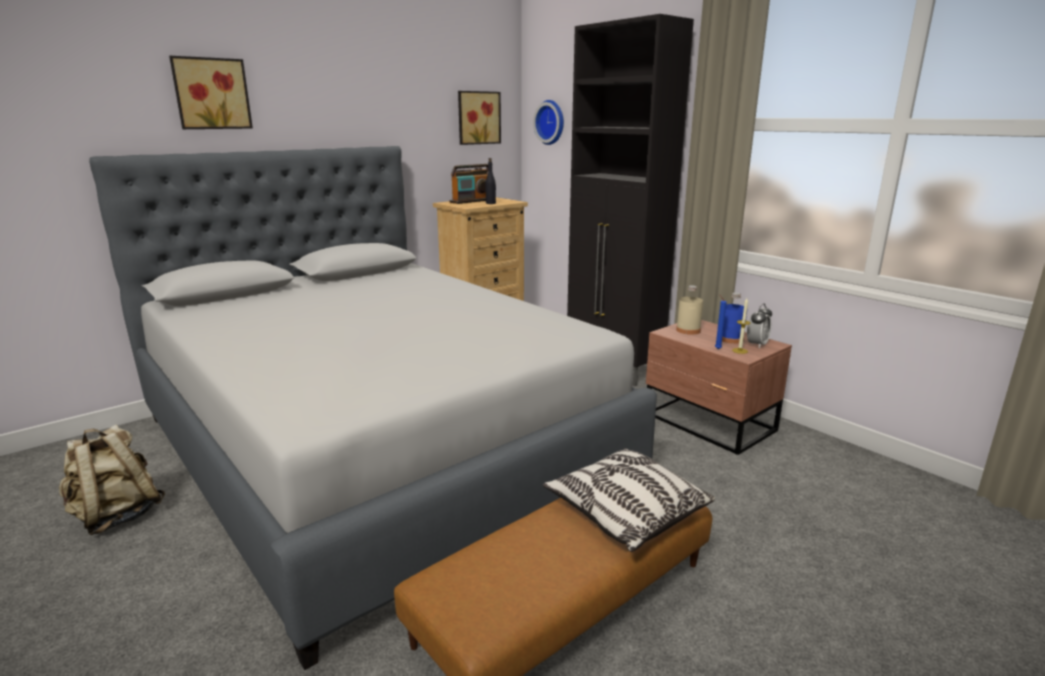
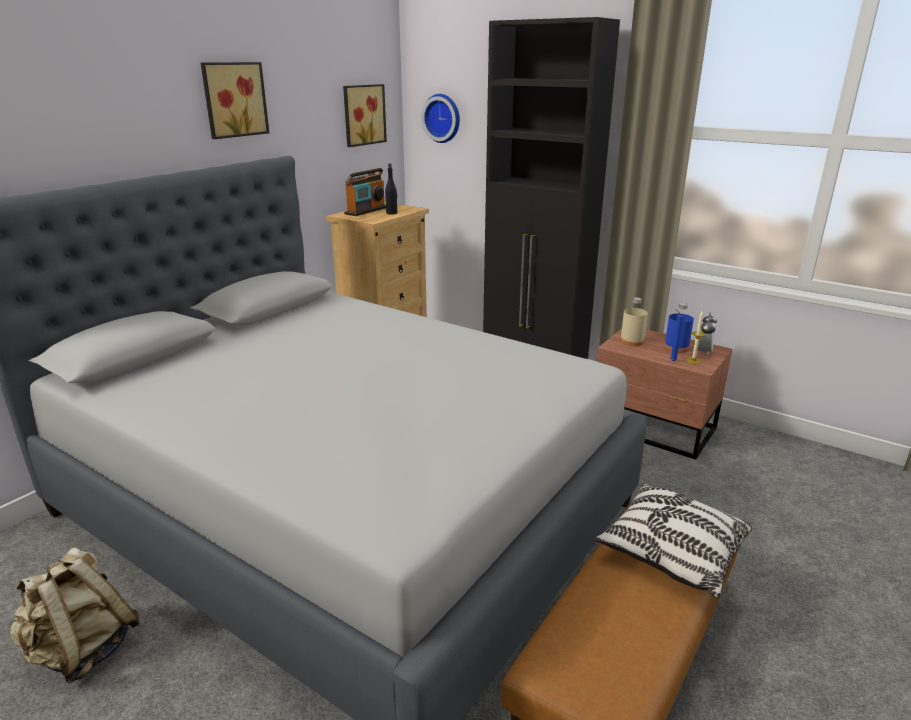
camera: 15 degrees left, 5 degrees up
(211, 94) = (81, 110): picture -> picture (233, 99)

